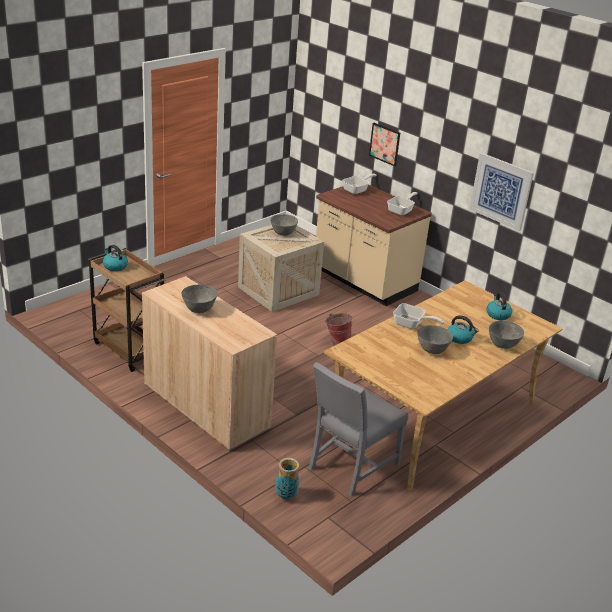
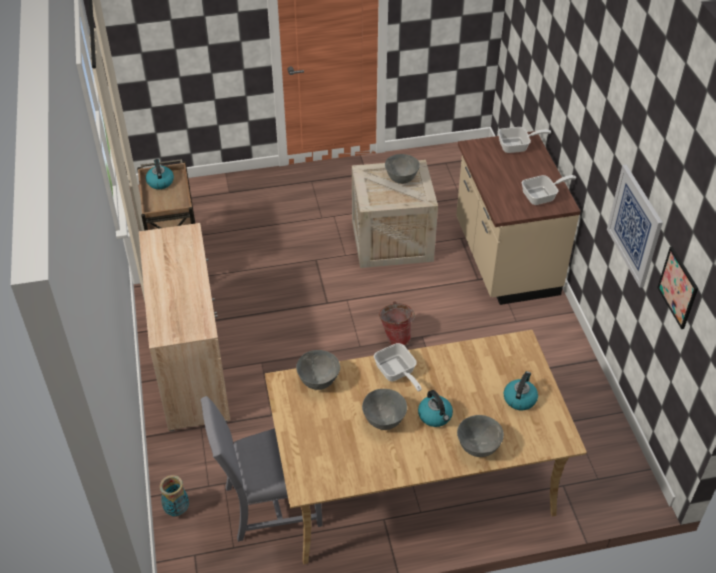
camera: 35 degrees right, 15 degrees up
(199, 310) = (171, 275): grey bowl -> grey bowl (318, 381)
(384, 144) = (559, 99): picture -> picture (678, 287)

